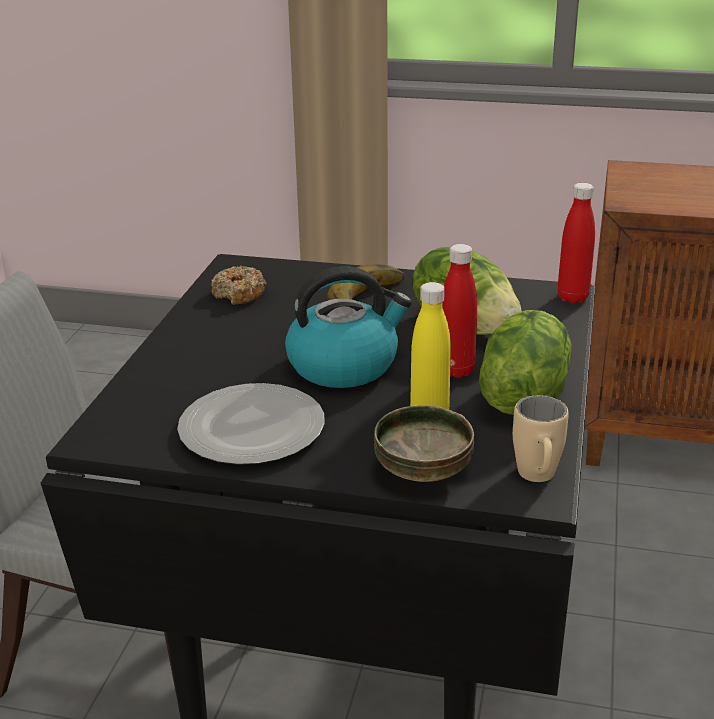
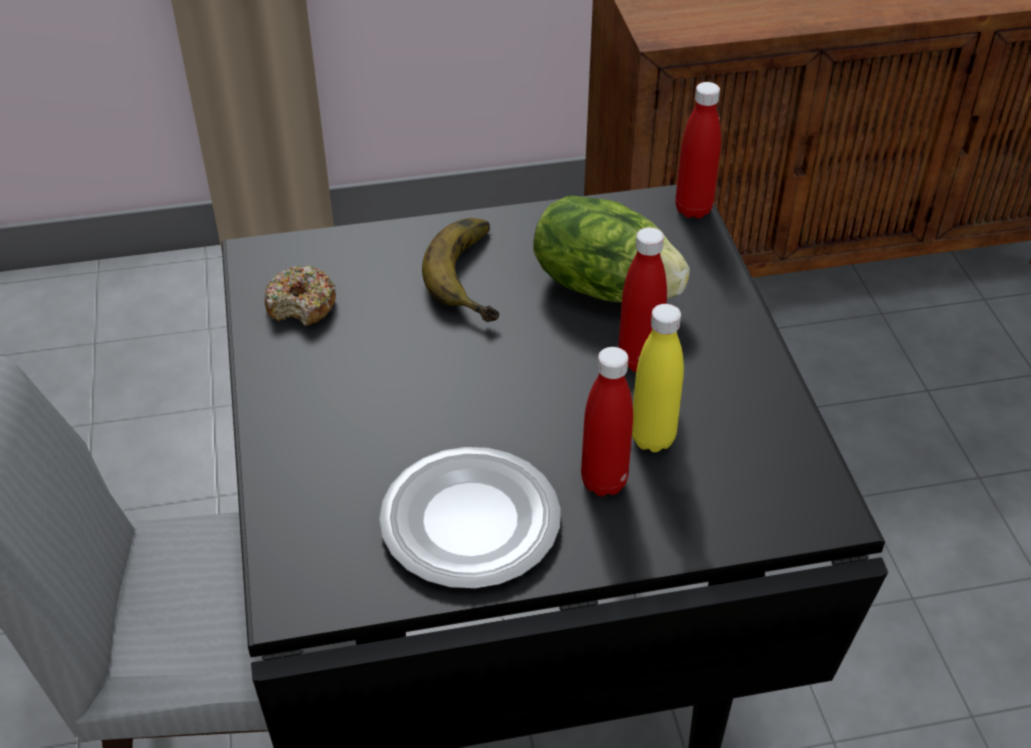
camera: 25 degrees left, 15 degrees up
(344, 365) = (509, 388): kettle -> none
(370, 431) = (604, 482): none -> red bottle
(424, 471) = (697, 521): bowl -> none
(522, 396) = (730, 377): lettuce -> none
(538, 479) = (816, 493): beige mug -> none

